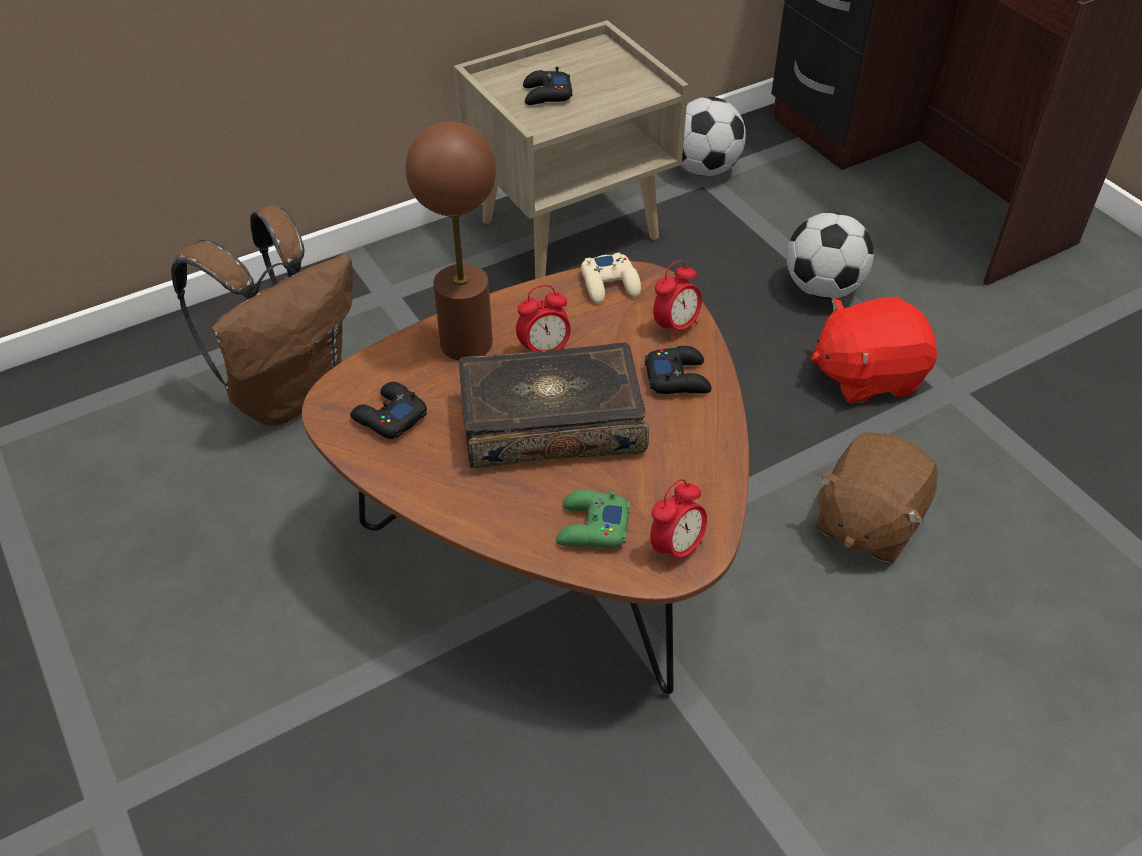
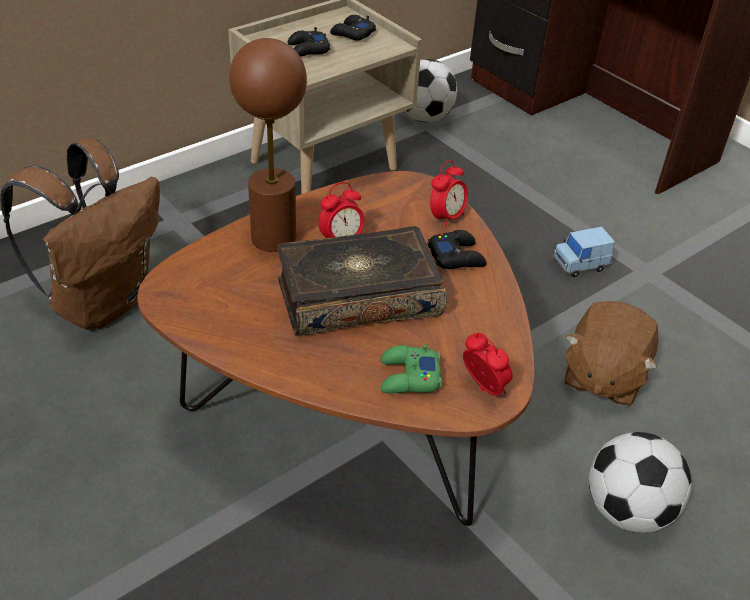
camera: 10 degrees left, 5 degrees down
(389, 417) = (216, 299): black game controller -> black game controller (352, 34)
(610, 284) = (386, 188): beige game controller -> none
(676, 548) = (483, 389): alarm clock -> alarm clock turned 75 degrees counterclockwise
(823, 288) = (533, 201): football -> football (628, 510)
(867, 375) = (580, 264): red plush toy -> blue toy car

